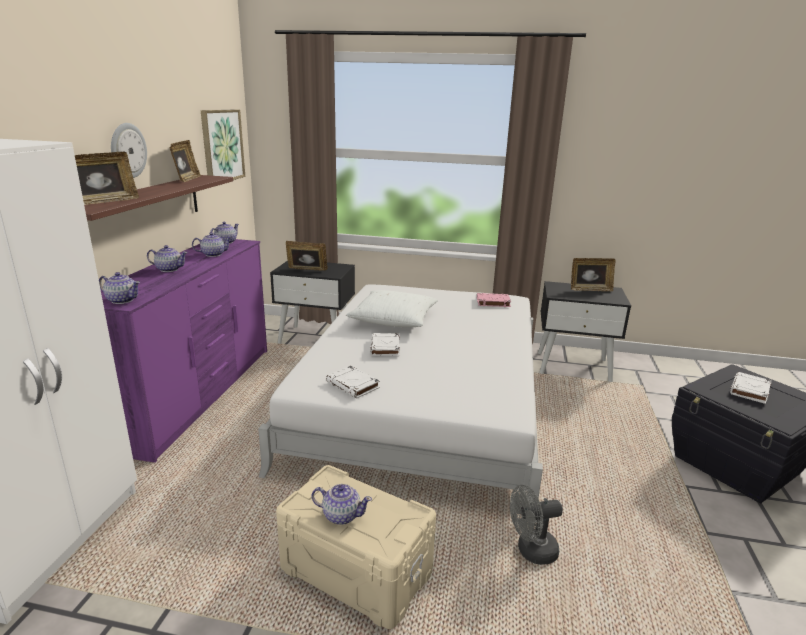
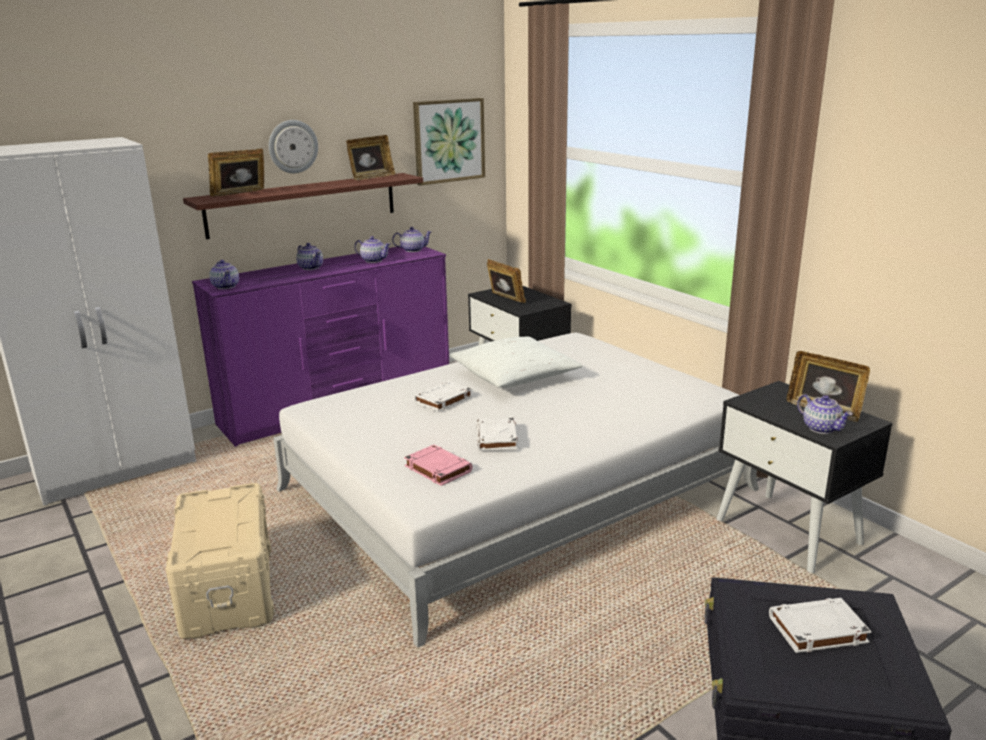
camera: 45 degrees right, 0 degrees up
(106, 201) = (240, 194): picture frame -> picture frame turned 150 degrees clockwise
(341, 515) = (204, 521): teapot -> teapot (821, 428)
(353, 385) = (351, 422): white book -> white book (497, 438)
(492, 302) = (669, 391): pink book -> pink book (437, 469)
(531, 551) = (367, 664): grey fan -> none

